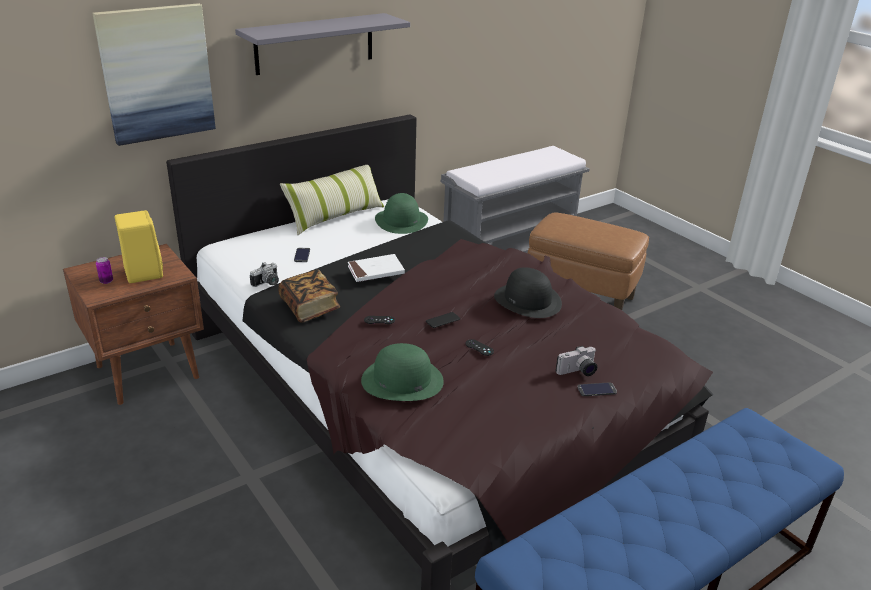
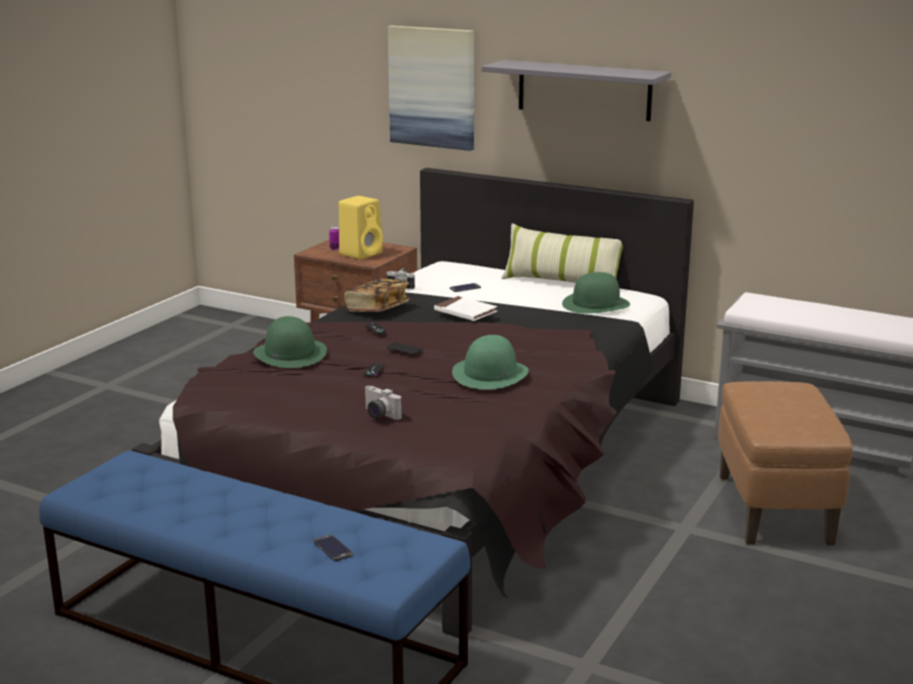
camera: 65 degrees right, 10 degrees down
(528, 300) = (490, 374): black hat -> green hat
(597, 390) = (358, 428): phone -> phone (333, 548)

